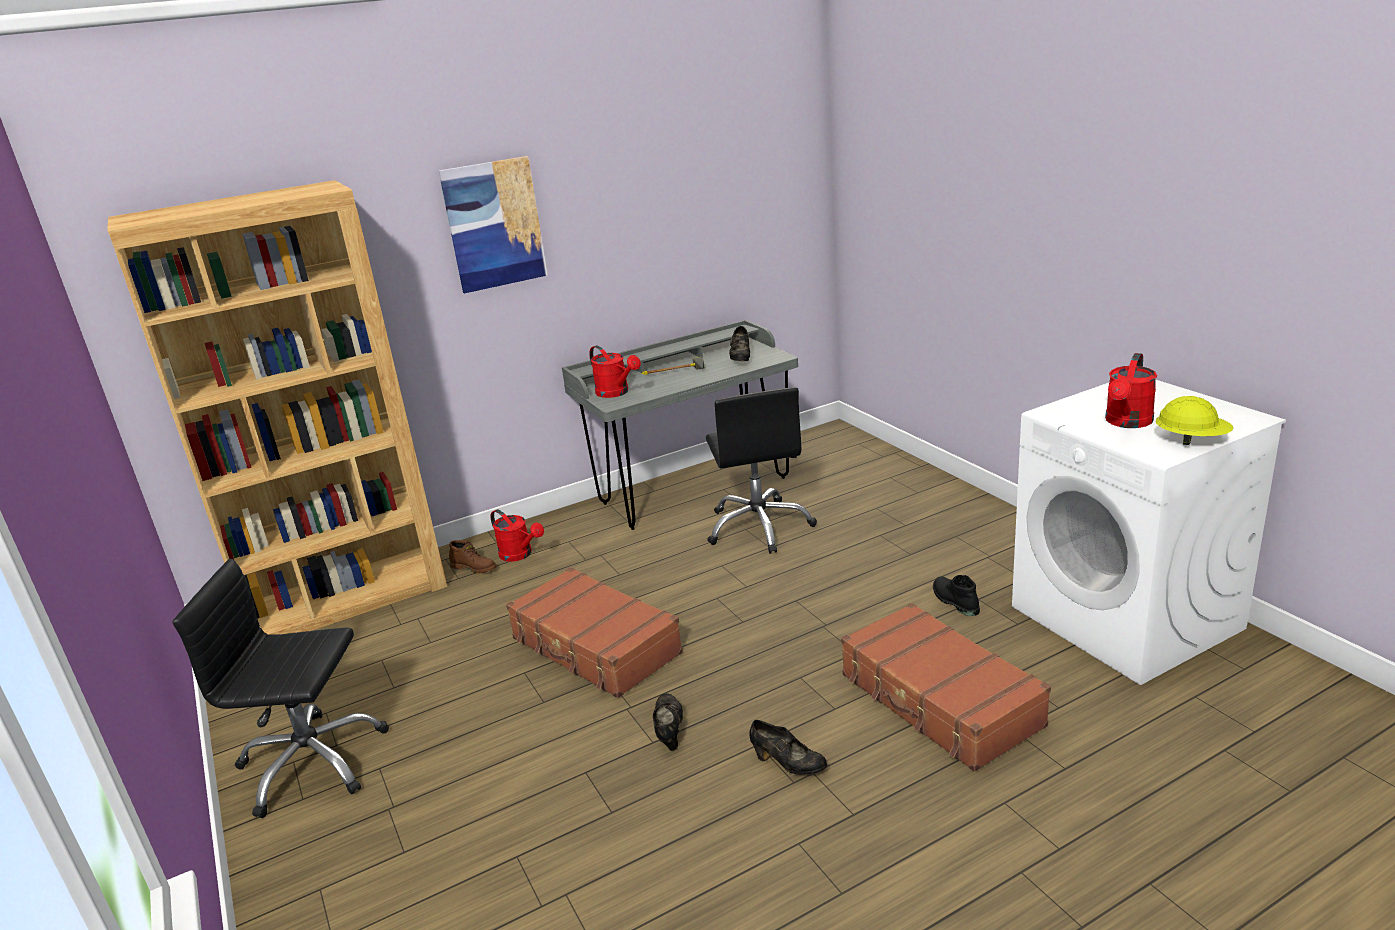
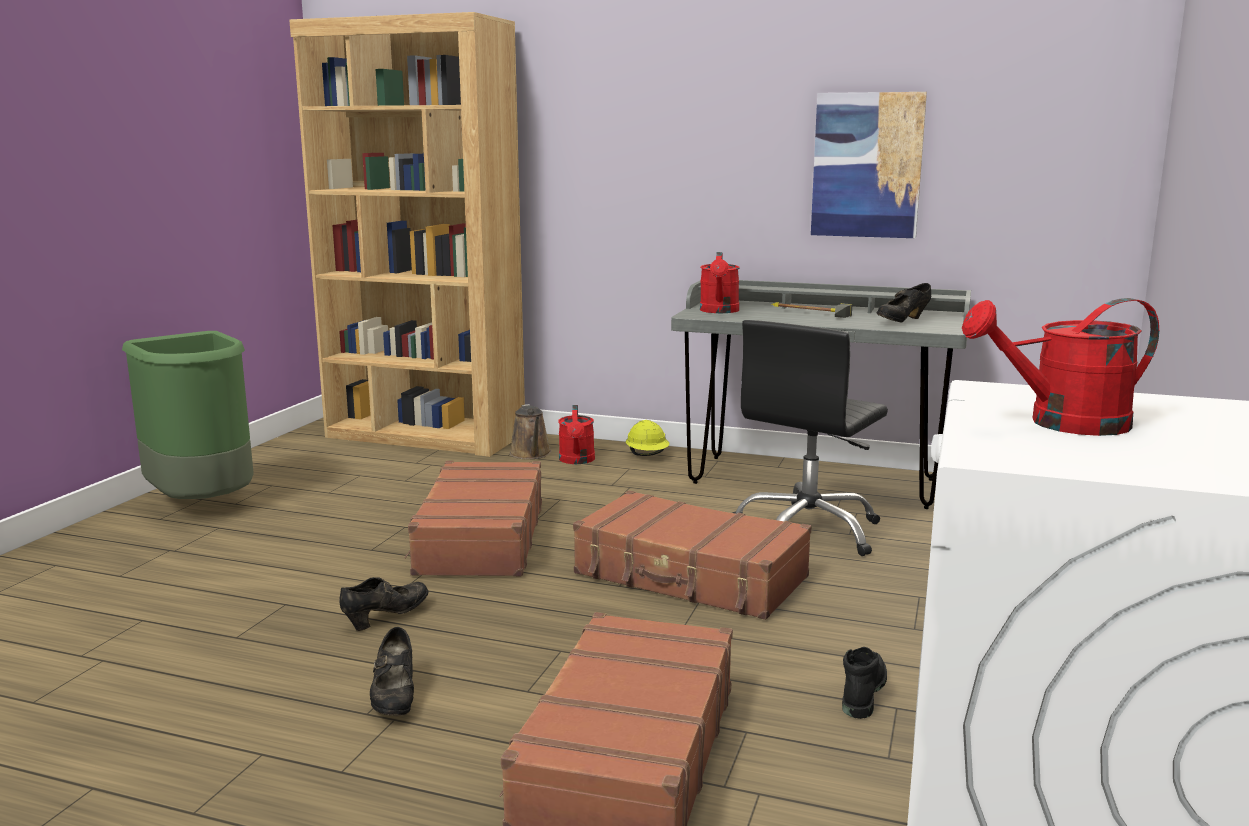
camera: 45 degrees right, 10 degrees down
(312, 763) = (205, 505): black office chair -> green trash can
(474, 568) = (531, 454): brown boot -> brown watering can
(494, 224) = (662, 96): picture -> picture (867, 165)
(764, 592) = (690, 576): none -> brown suitcase
(1191, 441) = (1095, 464): yellow hard hat -> yellow hard hat (647, 456)

